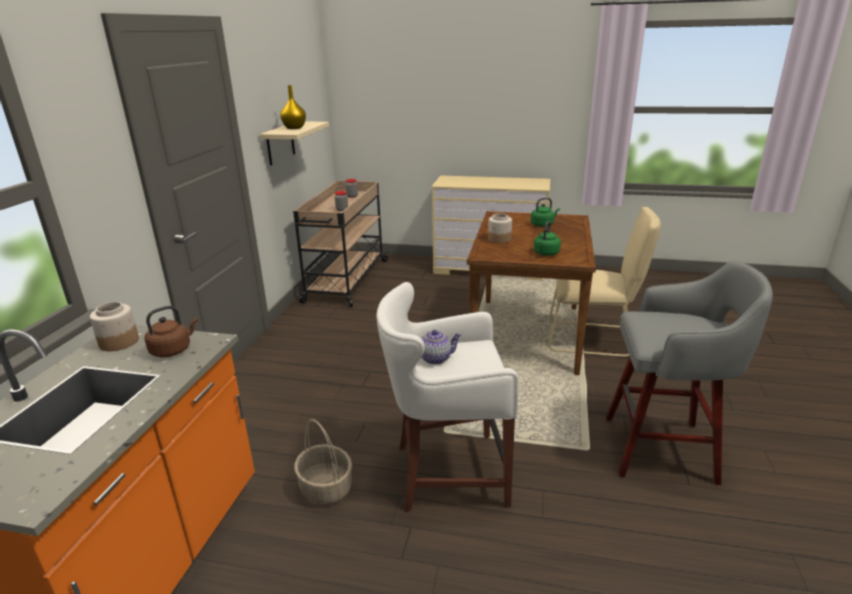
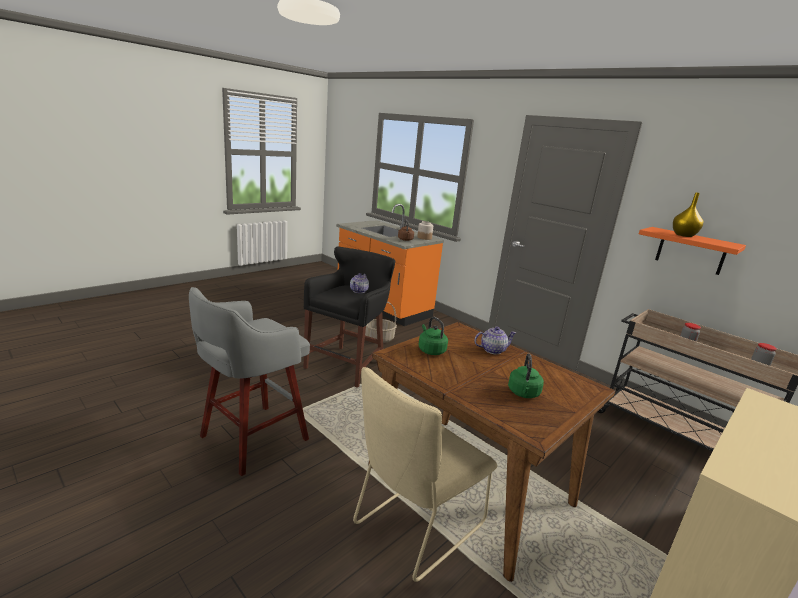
camera: 120 degrees right, 5 degrees down
(280, 143) = (691, 251): beige shelf -> orange shelf
(446, 472) = (348, 364): white stool -> black stool
(499, 239) = (492, 350): jar -> teapot

